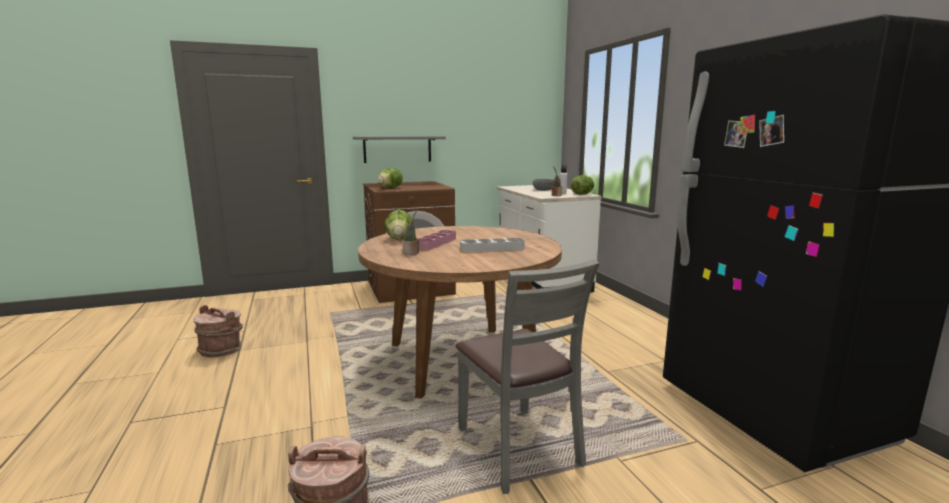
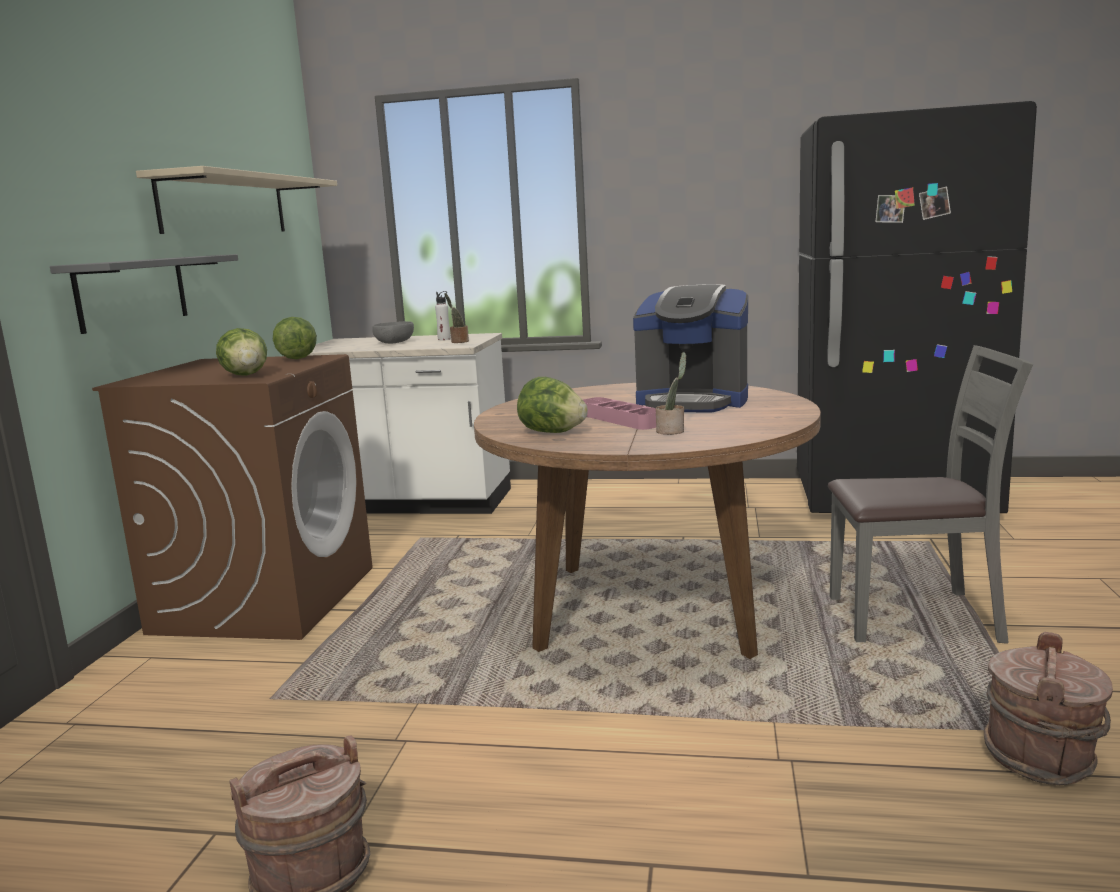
camera: 60 degrees left, 0 degrees up
(473, 113) = (225, 205): none -> beige shelf
(492, 248) = (693, 402): grey tray -> coffee machine
(582, 194) = (476, 335): lettuce -> lettuce (297, 358)

